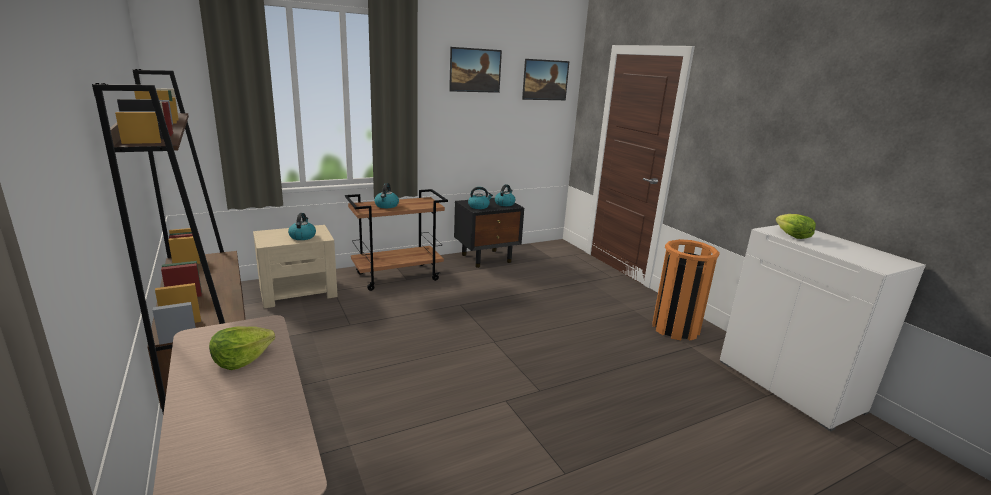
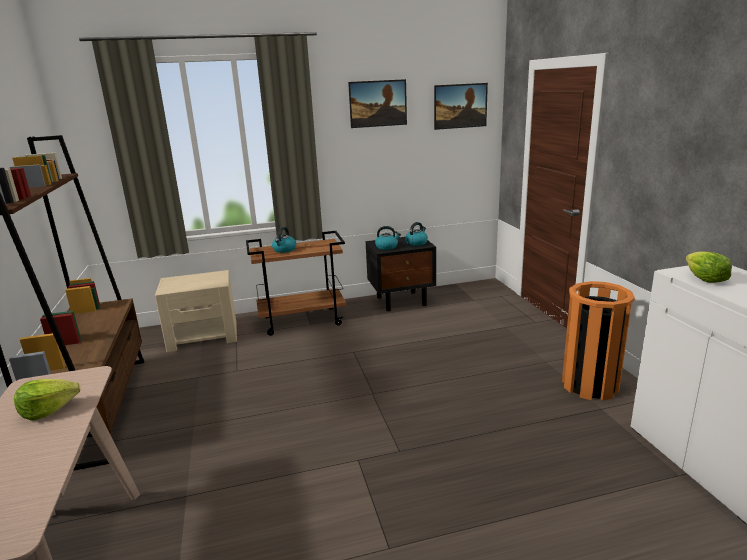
camera: 15 degrees right, 0 degrees up
(302, 236) = (201, 283): kettle -> none

